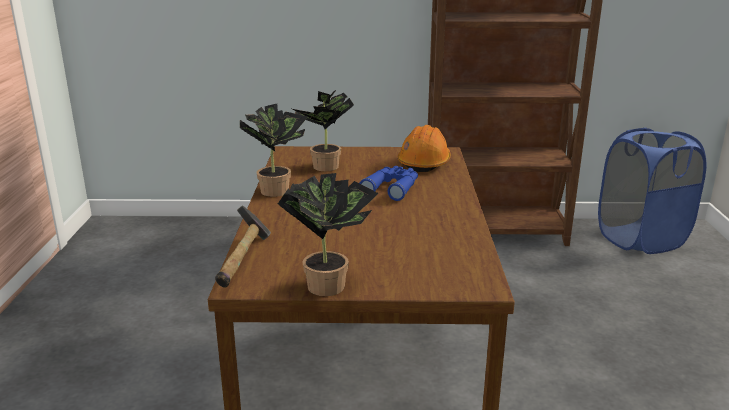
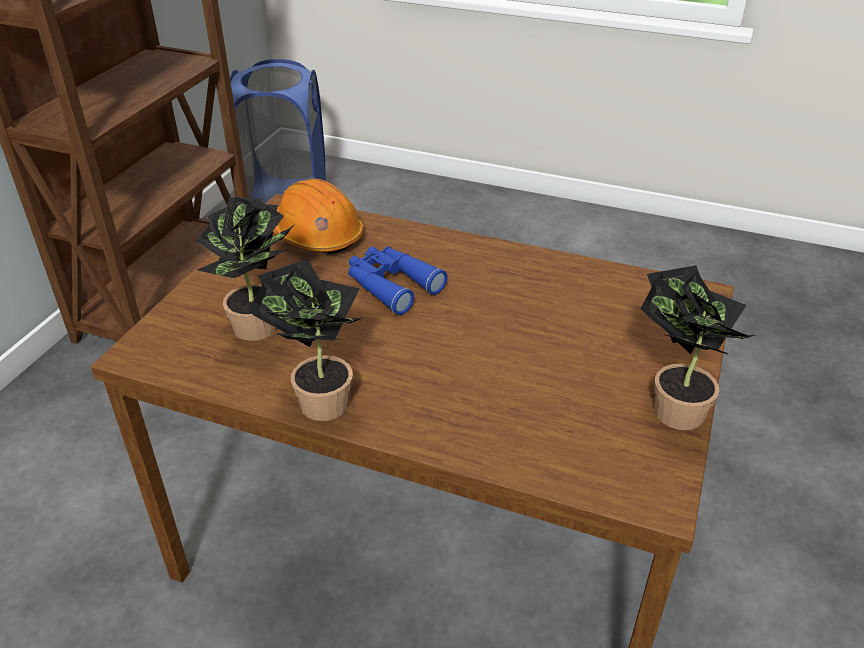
camera: 70 degrees left, 15 degrees up
(243, 262) = (584, 482): hammer -> none

